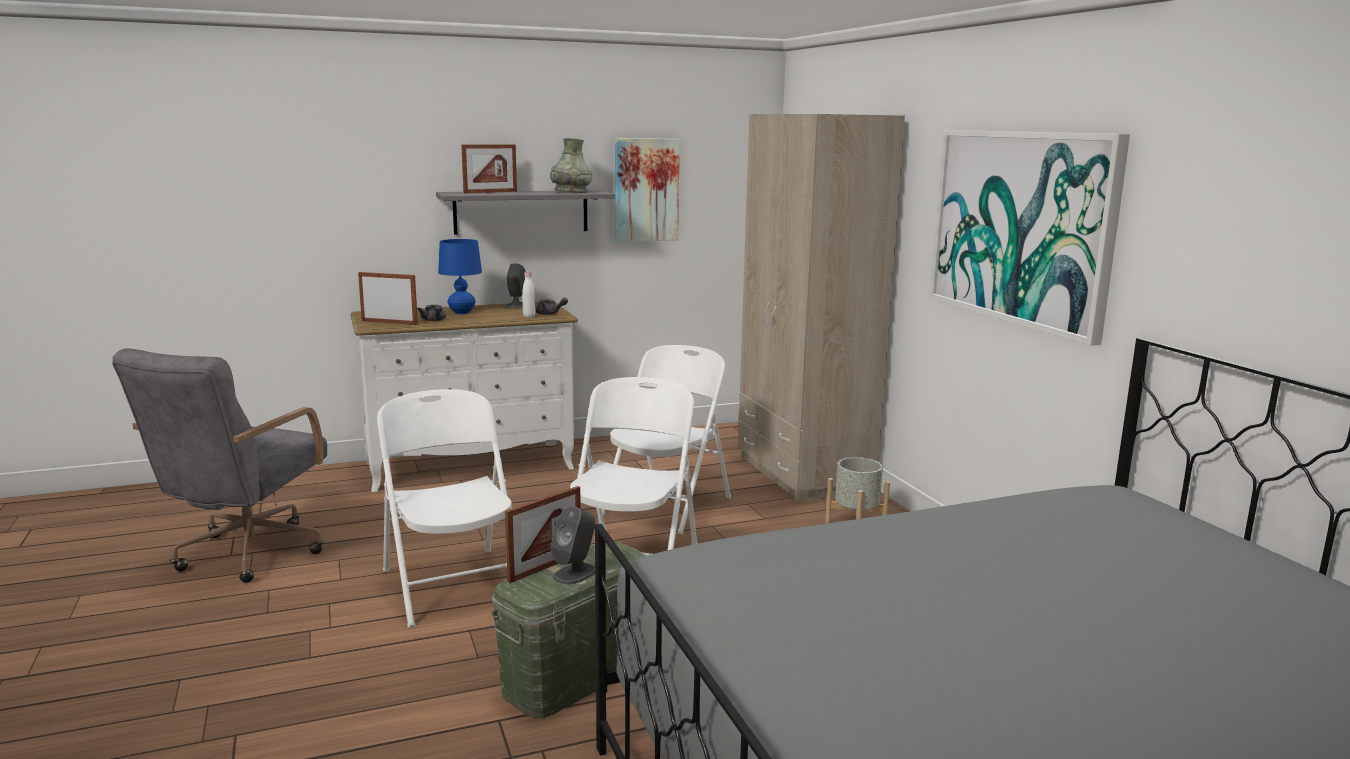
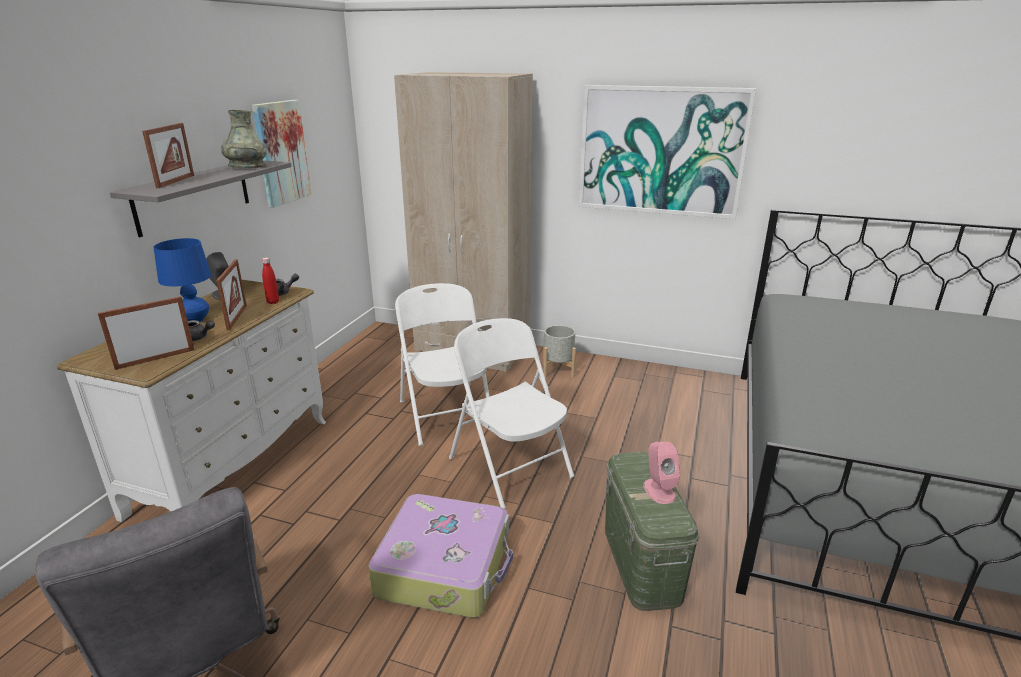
camera: 50 degrees left, 10 degrees up
(453, 586) = (445, 566): white chair -> suitcase
(529, 316) = (273, 302): white bottle -> red bottle
(545, 567) = (637, 499): picture frame -> picture frame (237, 317)
(575, 573) = (658, 490): grey speaker -> pink speaker

